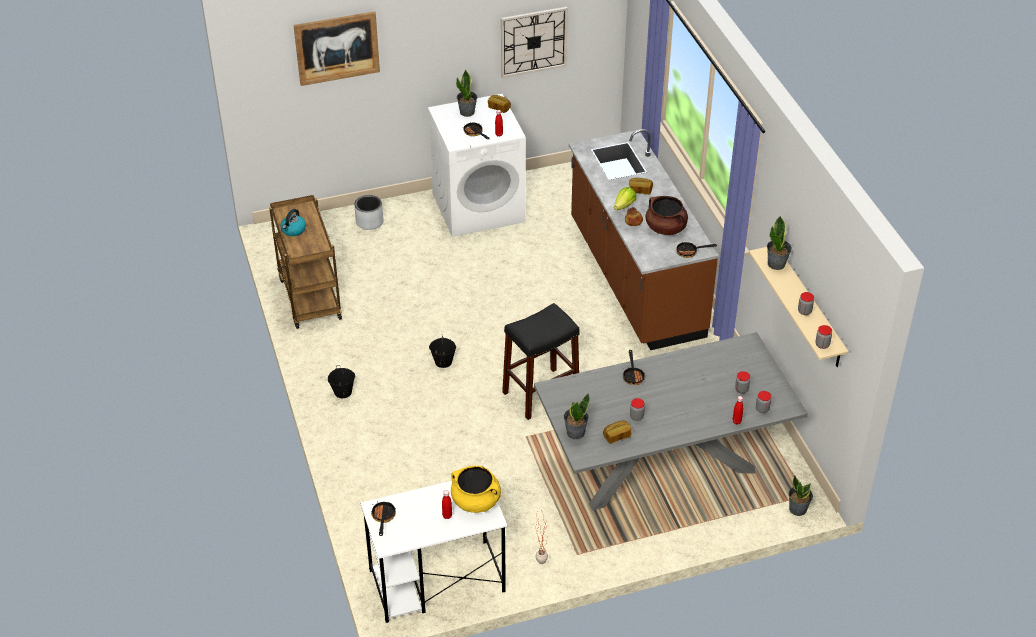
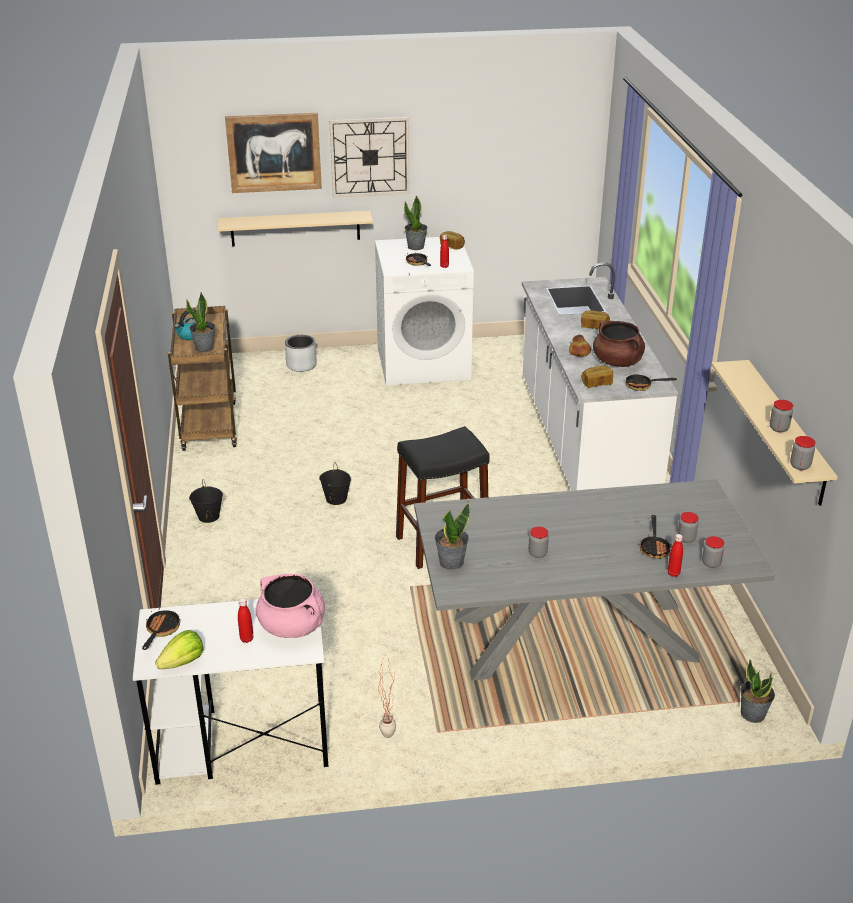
camera: 10 degrees right, 10 degrees down
(356, 106) = (295, 228): none -> beige shelf
(476, 501) = (292, 626): yellow cooking pot -> pink cooking pot
(533, 41) = (497, 177): wall clock -> wall clock (370, 157)
(616, 436) = (505, 572): bread -> bread (596, 383)
(624, 206) = (571, 338): lettuce -> lettuce (183, 662)
(633, 375) = (544, 508): frying pan -> frying pan (654, 547)
(634, 278) = (583, 442): brown counter -> white counter
(776, 264) = (746, 378): potted plant -> potted plant (204, 347)

